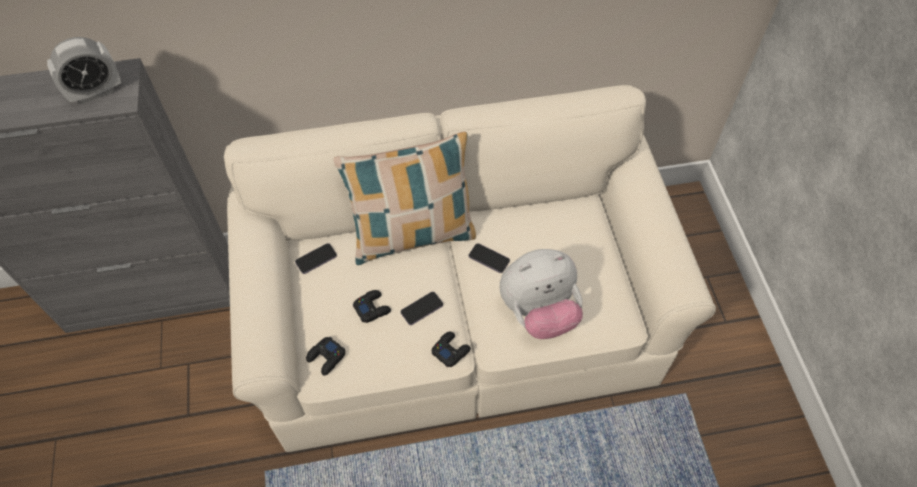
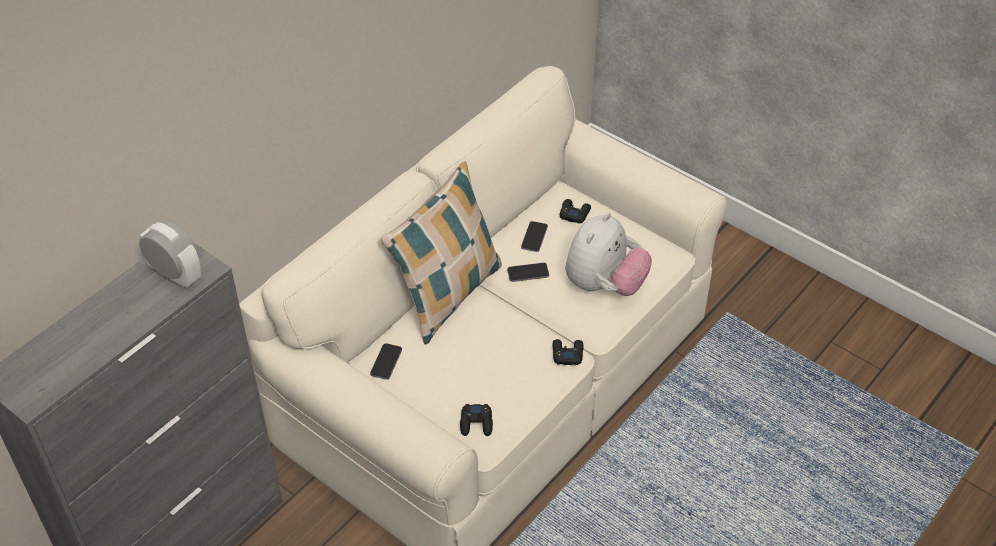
camera: 40 degrees left, 10 degrees down
(96, 92) = (175, 276): alarm clock -> alarm clock turned 75 degrees counterclockwise
(372, 308) = (474, 365): black game controller -> black game controller (574, 213)
(422, 309) = (514, 340): phone -> phone (534, 237)

